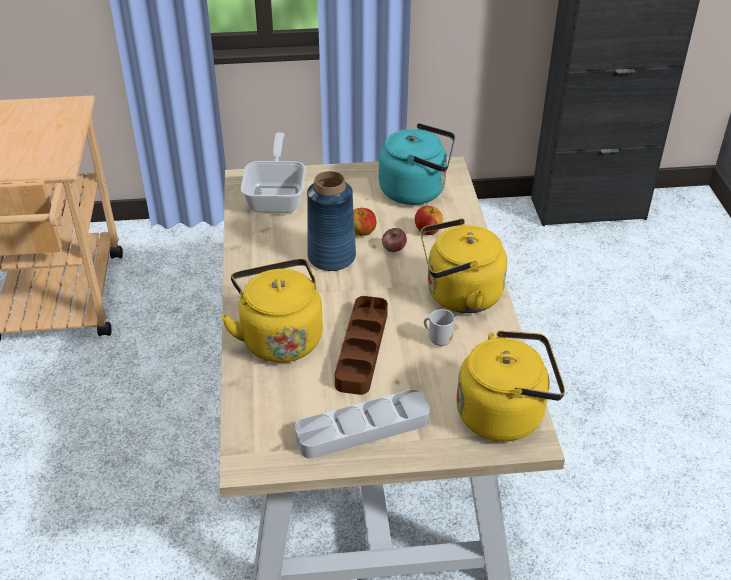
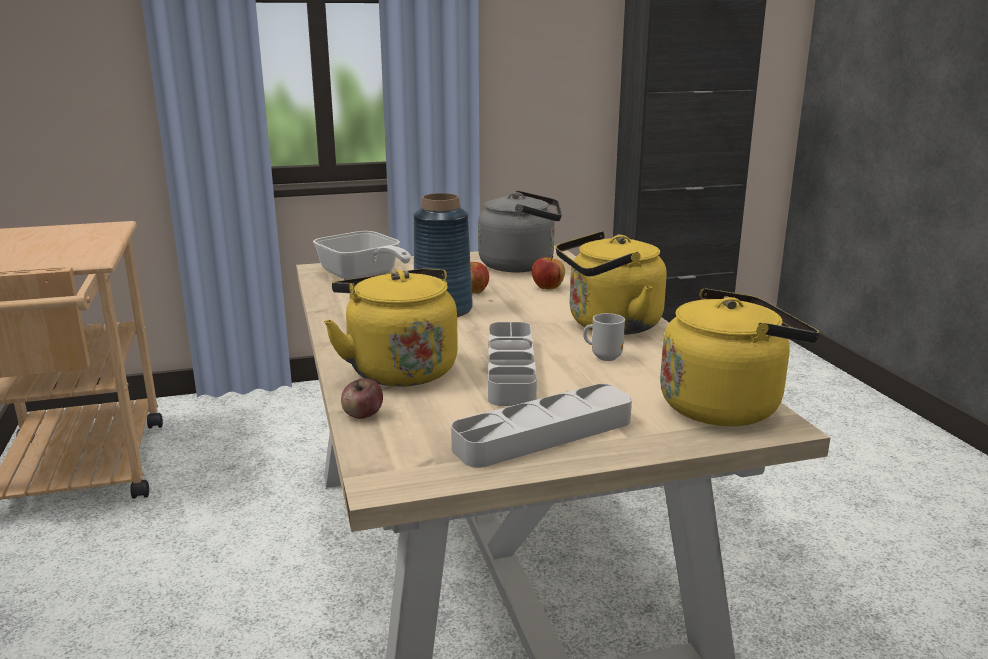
camera: 10 degrees left, 20 degrees down
(277, 196) = (363, 276): frying pan -> frying pan turned 150 degrees clockwise
(362, 349) = (510, 370): brown tray -> grey tray
(394, 248) = (514, 300): apple -> apple (363, 415)
(417, 191) = (521, 265): turquoise kettle -> grey kettle

